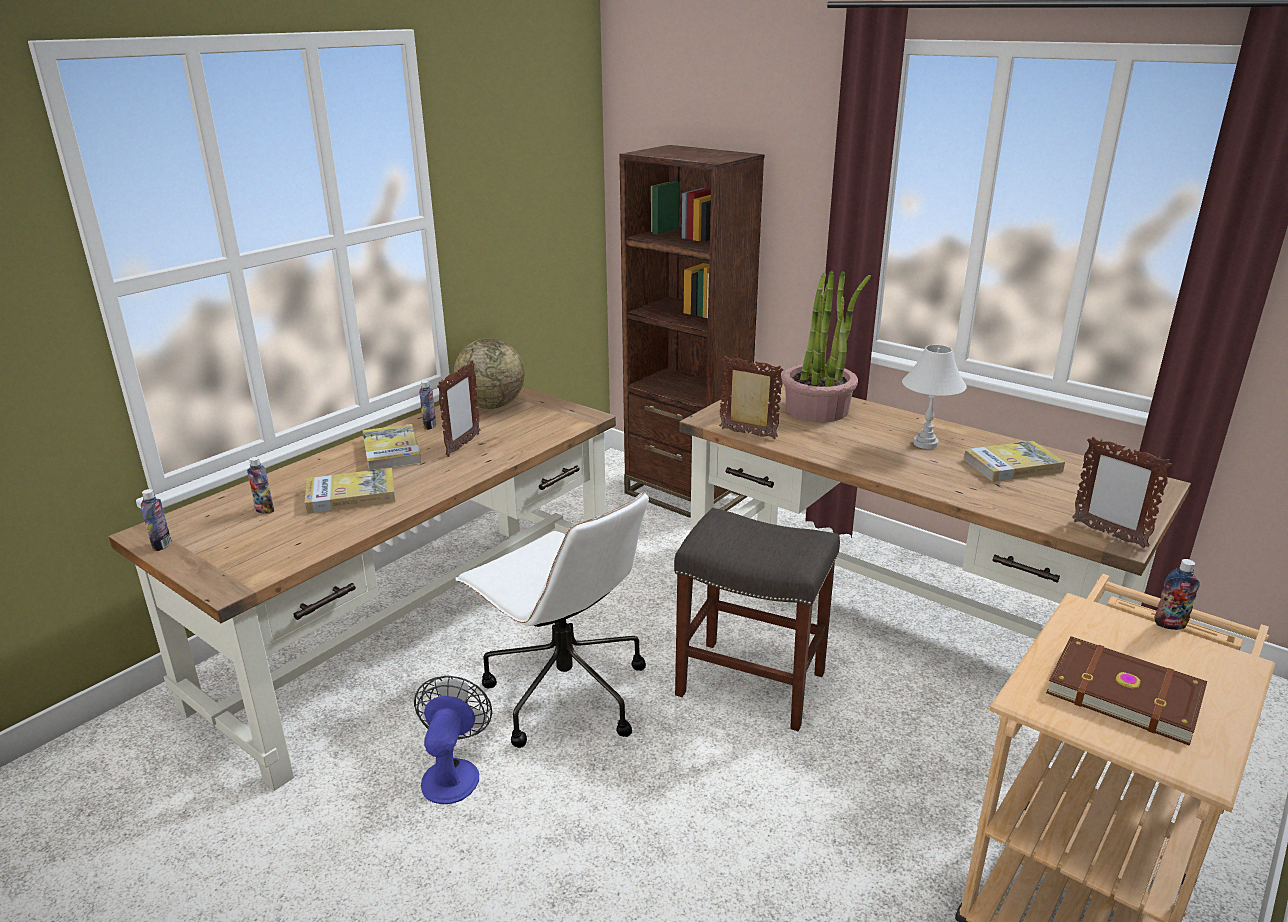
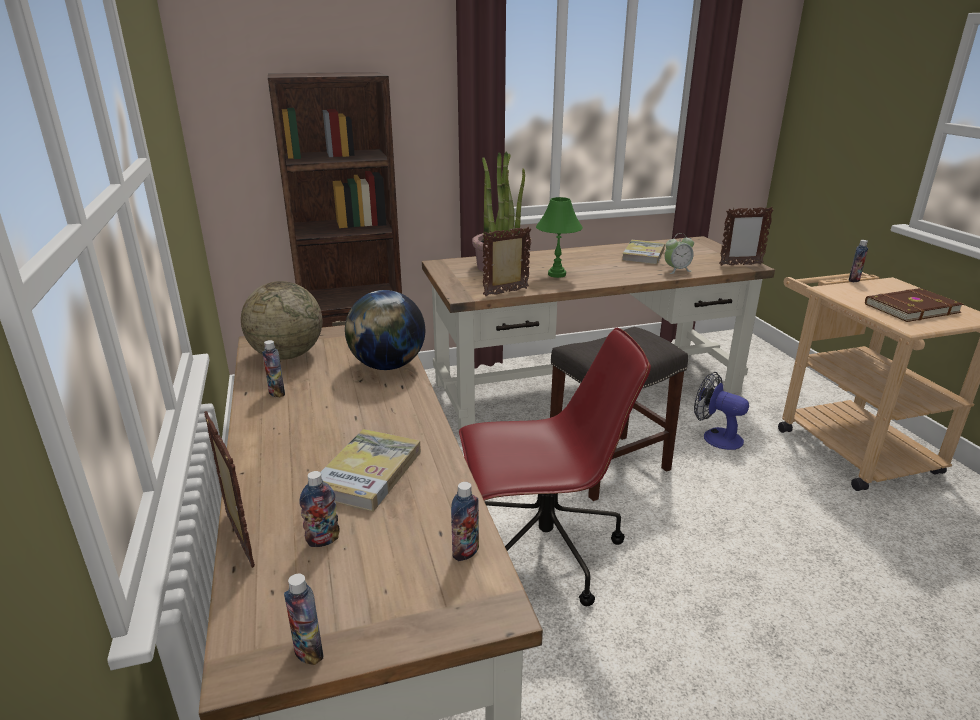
camera: 55 degrees left, 0 degrees up
(282, 559) = (465, 552): none -> bottle
(392, 451) = (300, 426): book -> none
(453, 772) = (591, 659): fan -> fan (715, 436)
(463, 445) = (349, 389): picture frame -> picture frame (239, 541)
(517, 443) = (388, 366): none -> globe
(564, 693) = (542, 553): white office chair -> red office chair
(844, 440) = (556, 274): none -> green table lamp
(925, 443) = (590, 261): white table lamp -> none
(993, 498) = (677, 270): none -> alarm clock

